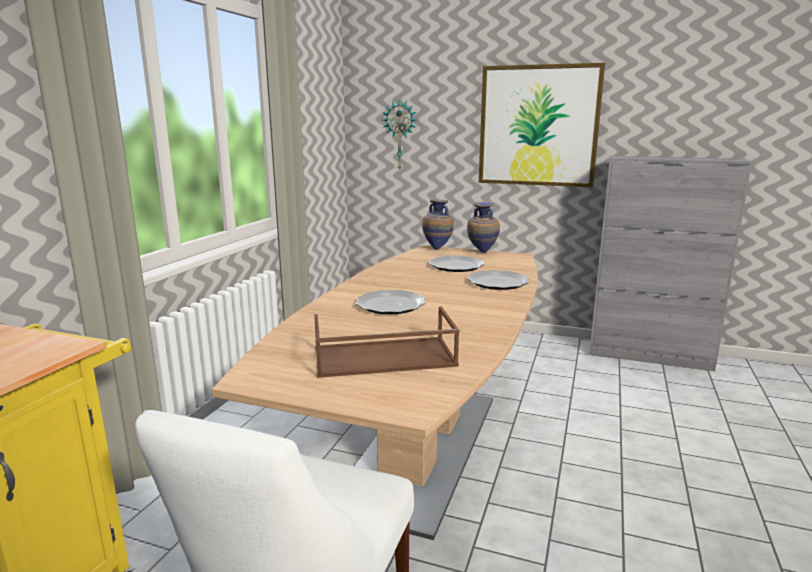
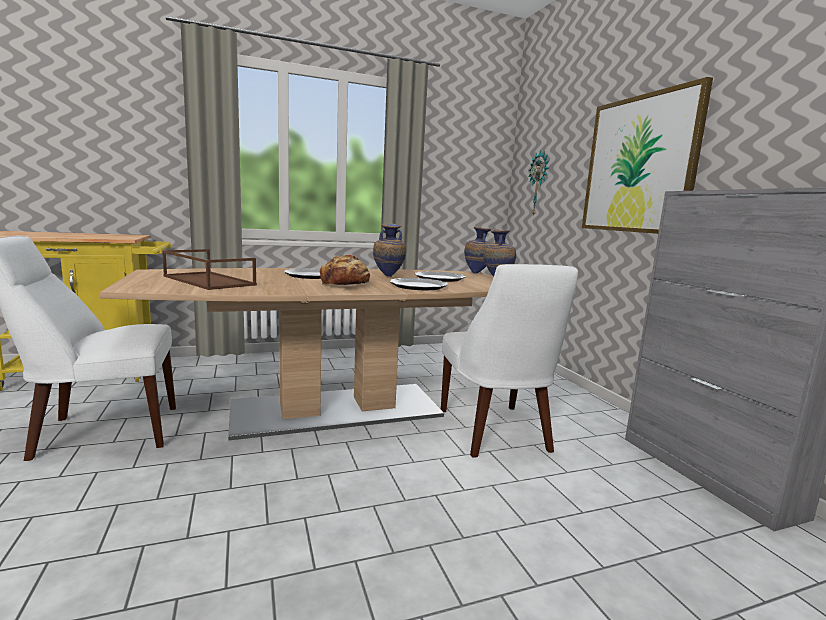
camera: 50 degrees right, 5 degrees down
(429, 279) = (388, 277): none -> vase
(465, 303) = (345, 284): none -> bread
(541, 392) = (495, 432): none -> white chair

